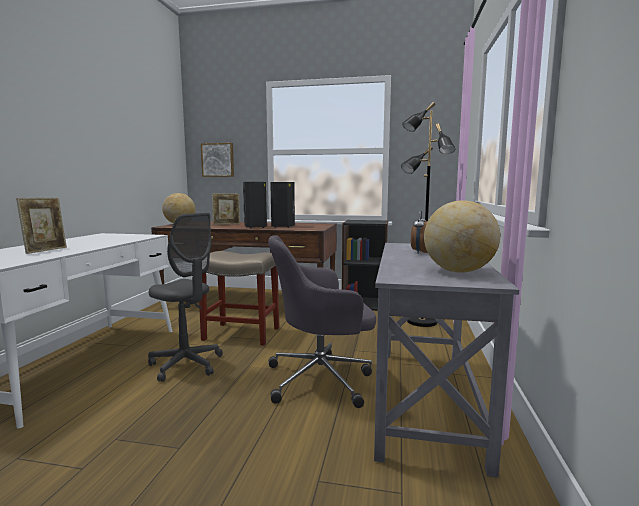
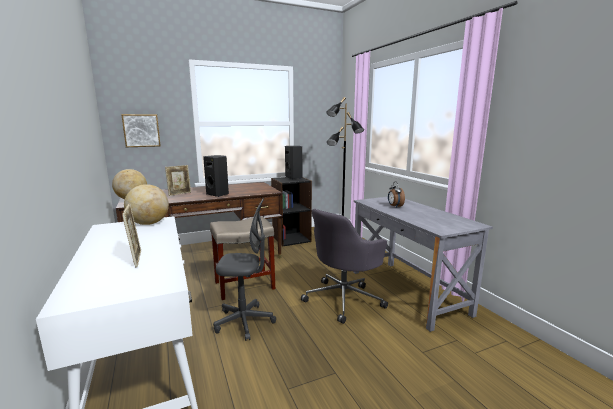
camera: 35 degrees left, 5 degrees up
(283, 226) = (238, 191): black speaker -> black speaker (294, 177)
(458, 271) = (447, 219): globe -> globe (149, 223)

